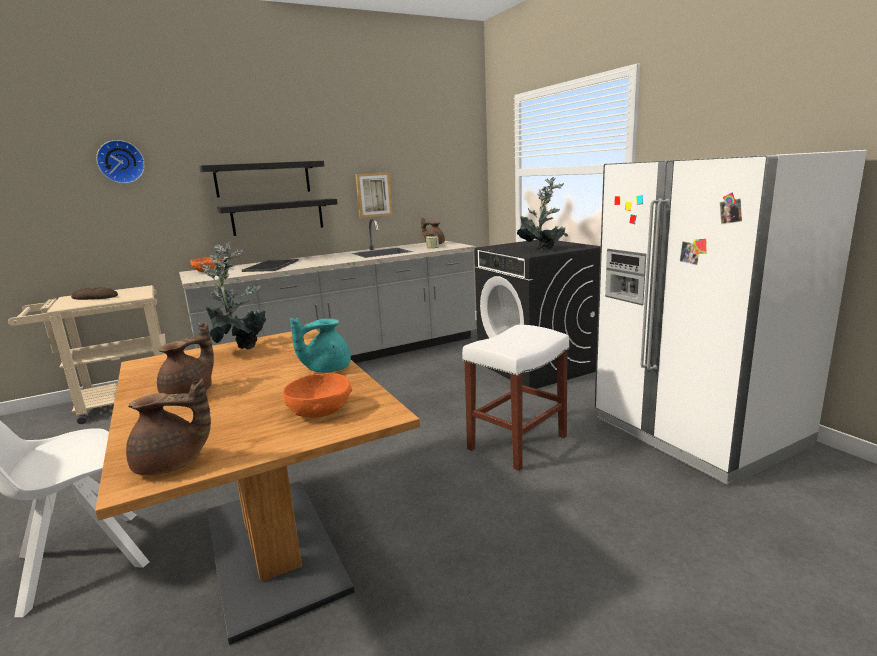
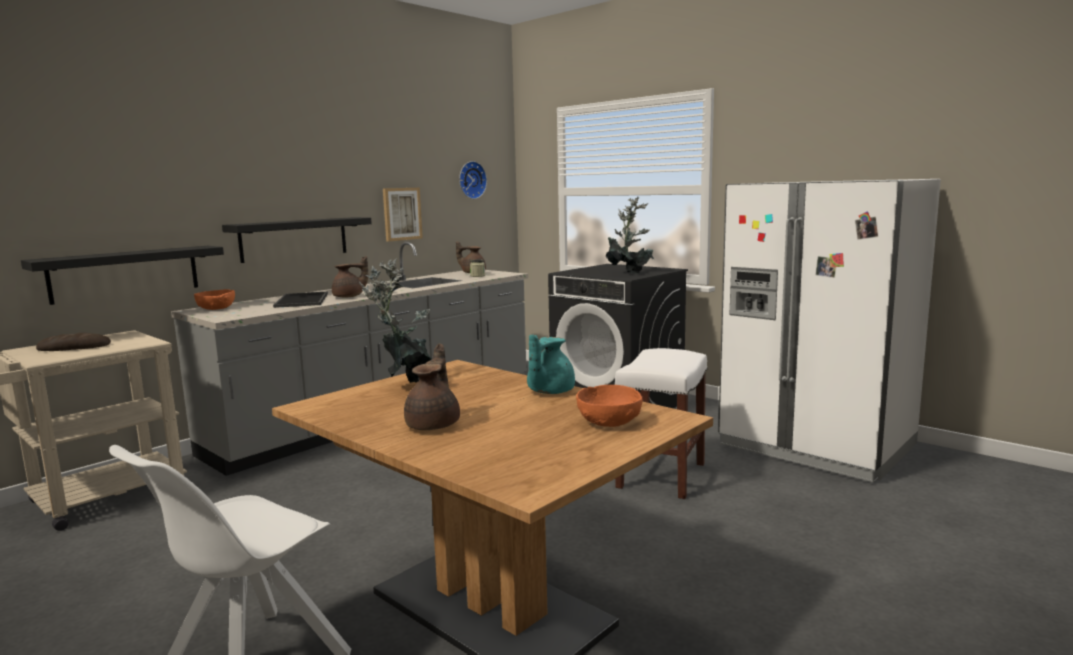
camera: 20 degrees left, 5 degrees down
(121, 162) = (102, 163): wall clock -> wall clock (471, 180)
(172, 465) = (539, 475): brown teapot -> brown teapot (349, 296)
(263, 179) = (278, 191): black shelf -> black shelf (125, 273)

